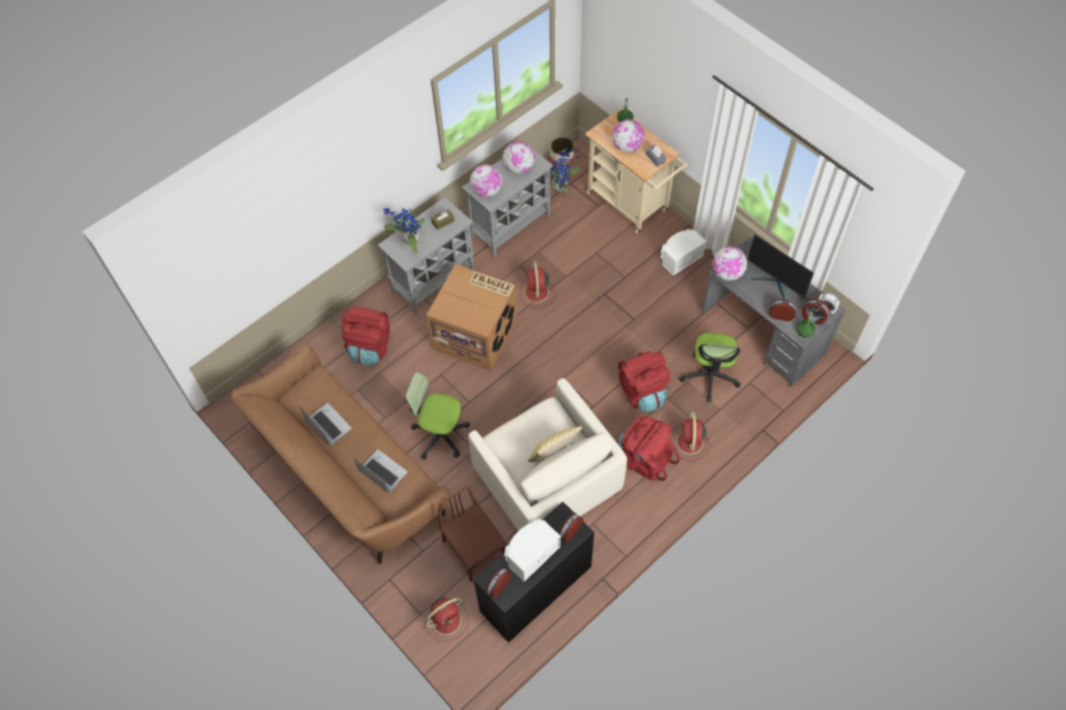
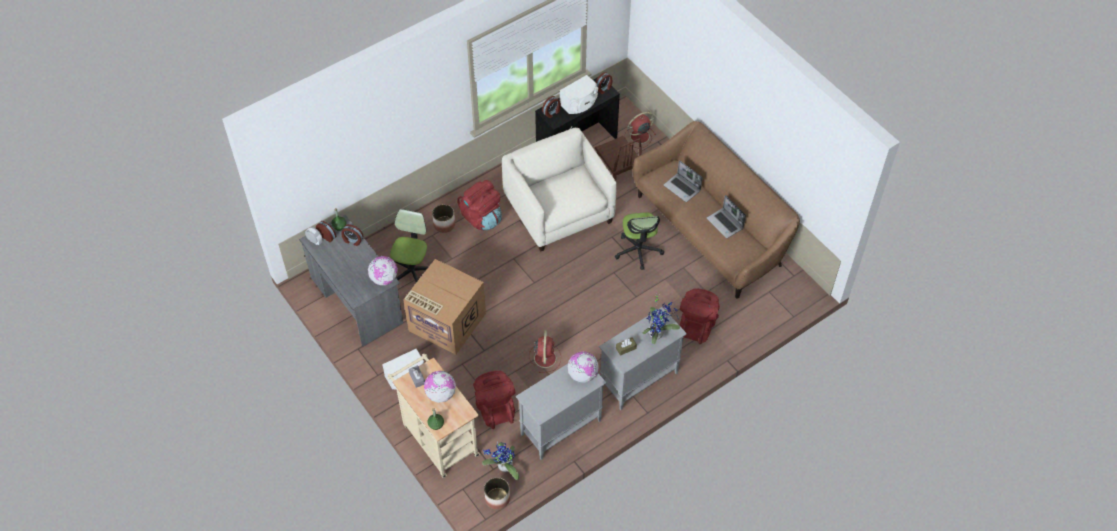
camera: 175 degrees left, 5 degrees down
(440, 434) = (638, 250): office chair -> office chair turned 60 degrees clockwise
(476, 334) = (603, 326): cardboard box -> cardboard box (446, 322)
(519, 168) = (548, 396): globe -> none
(553, 454) = (553, 181): pillow -> none
(642, 392) = (471, 265): red backpack -> red backpack (495, 408)
(689, 443) = (444, 224): red fan -> planter
(775, 282) = (346, 267): monitor -> none

